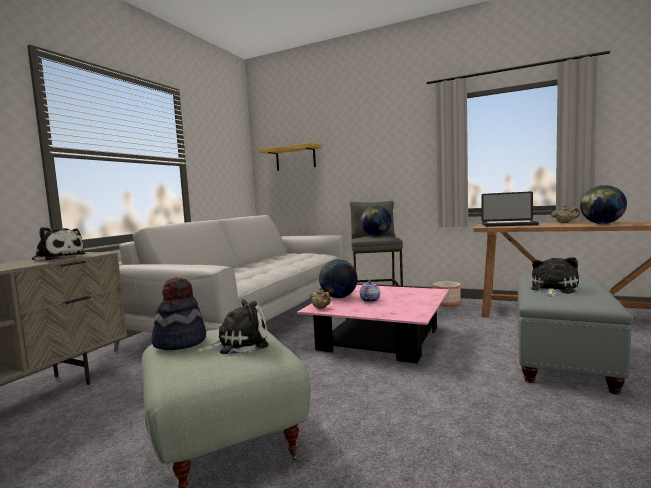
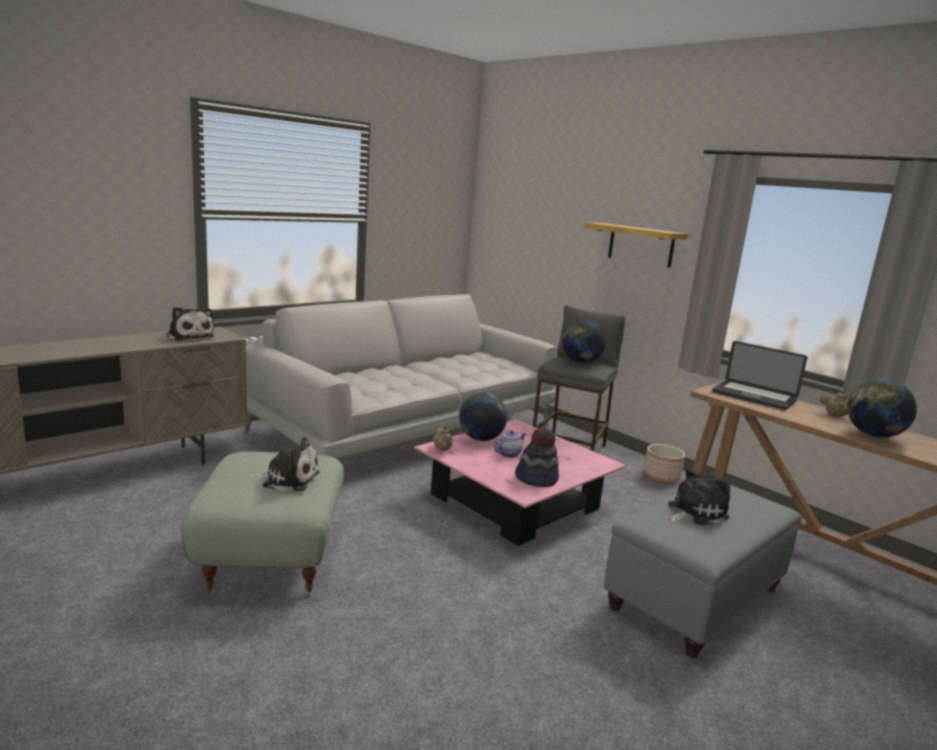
camera: 20 degrees right, 10 degrees up
(180, 342) = (246, 461): hat -> hat (536, 478)
(295, 158) = (523, 220): shelf -> shelf (641, 245)

